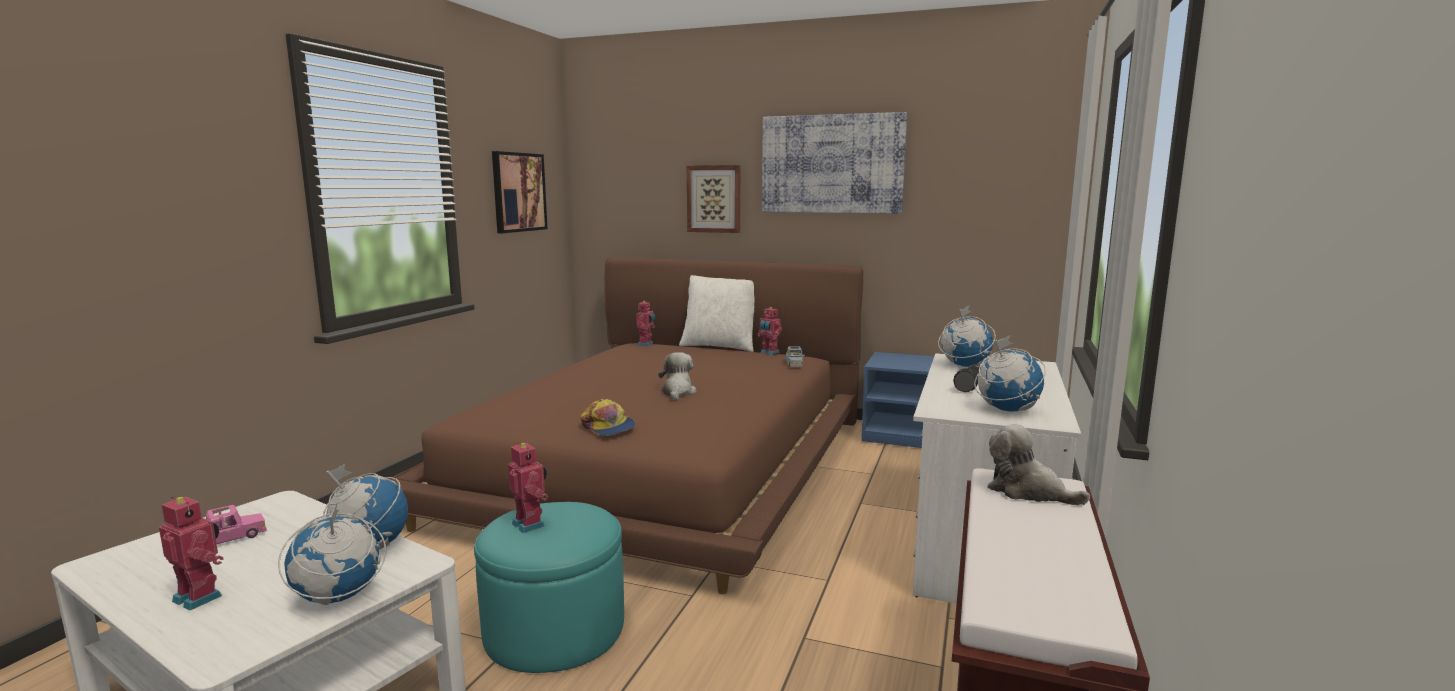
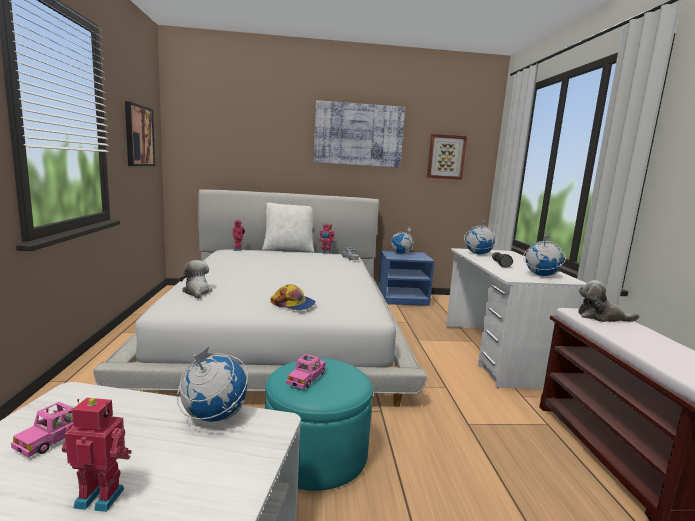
camera: 25 degrees left, 0 degrees up
(337, 598) = (242, 464): globe -> globe (401, 253)
(530, 524) = (307, 378): toy robot -> pink toy car
(664, 465) = (280, 330): brown bed -> white bed
(677, 392) = (307, 279): plush toy -> plush toy (197, 292)
(714, 199) = (278, 152): picture -> picture (446, 157)

